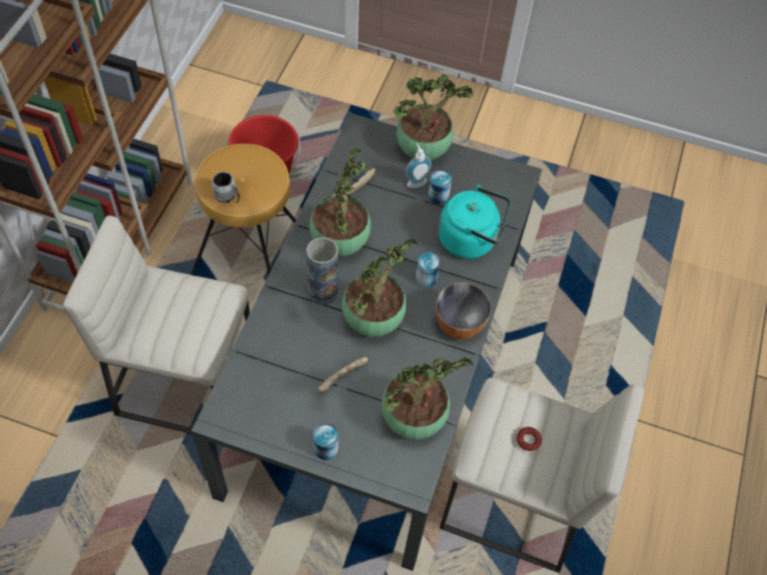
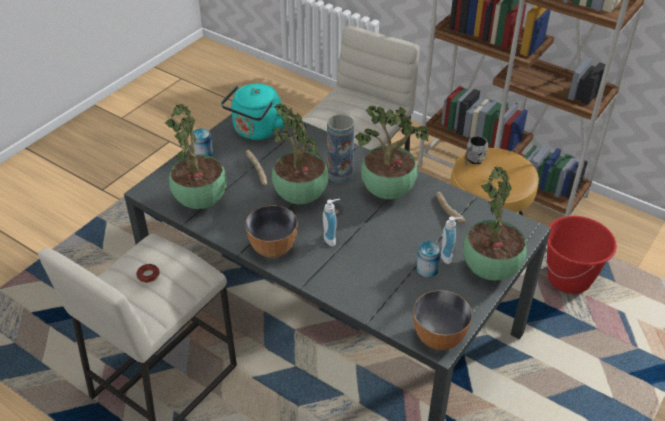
camera: 110 degrees right, 15 degrees down
(426, 277) = (332, 238): can -> soap dispenser
(471, 240) = (365, 280): turquoise kettle -> turquoise kettle (256, 131)
(514, 177) = (439, 338): none -> bowl

